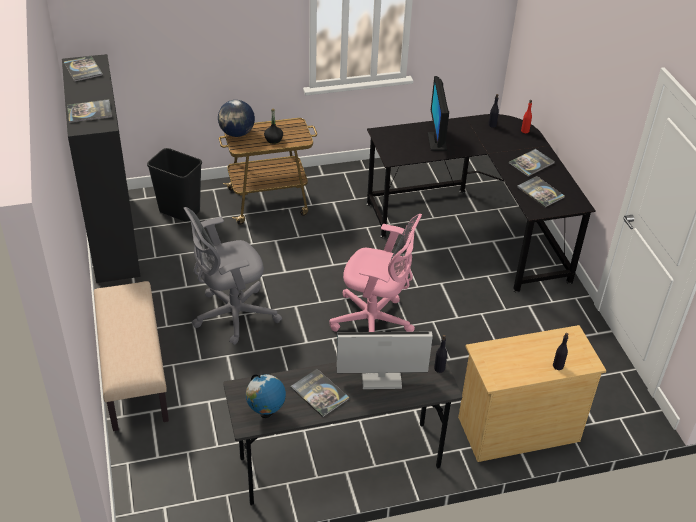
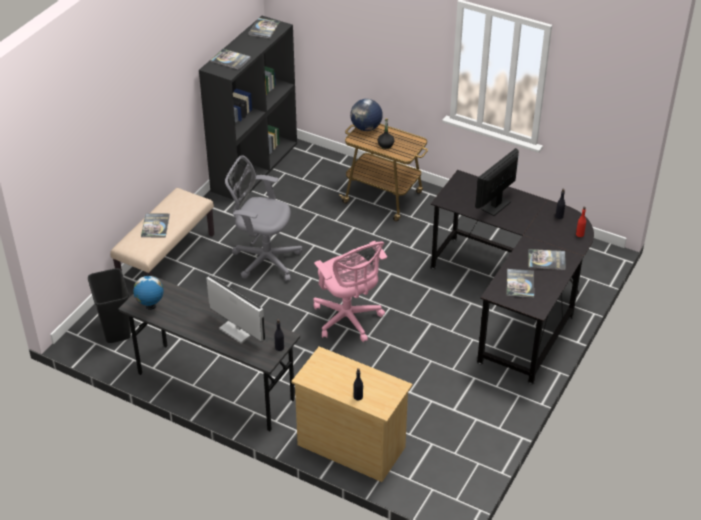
camera: 45 degrees right, 0 degrees up
(179, 211) = (315, 172): black trash can -> black trash can (115, 330)
(319, 393) = (192, 315): book -> book (155, 226)

